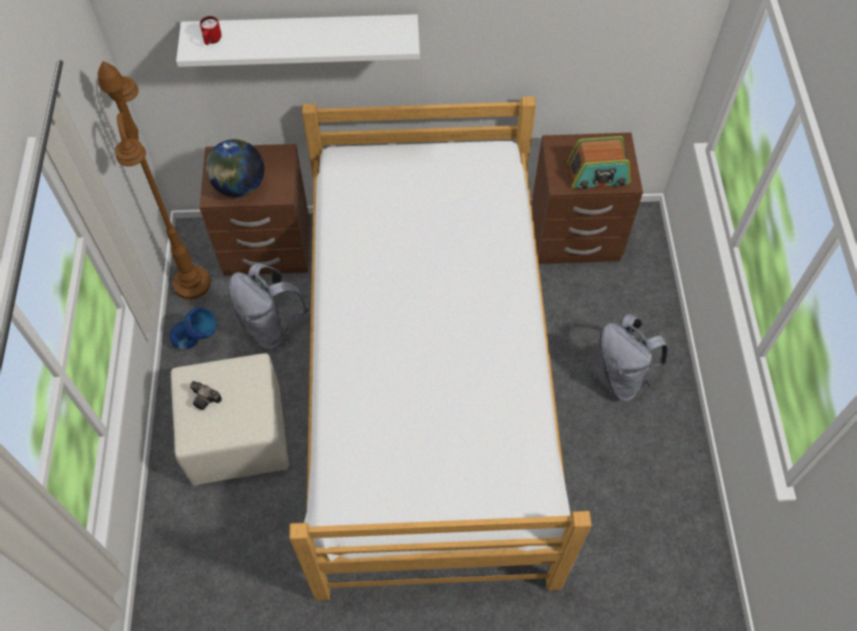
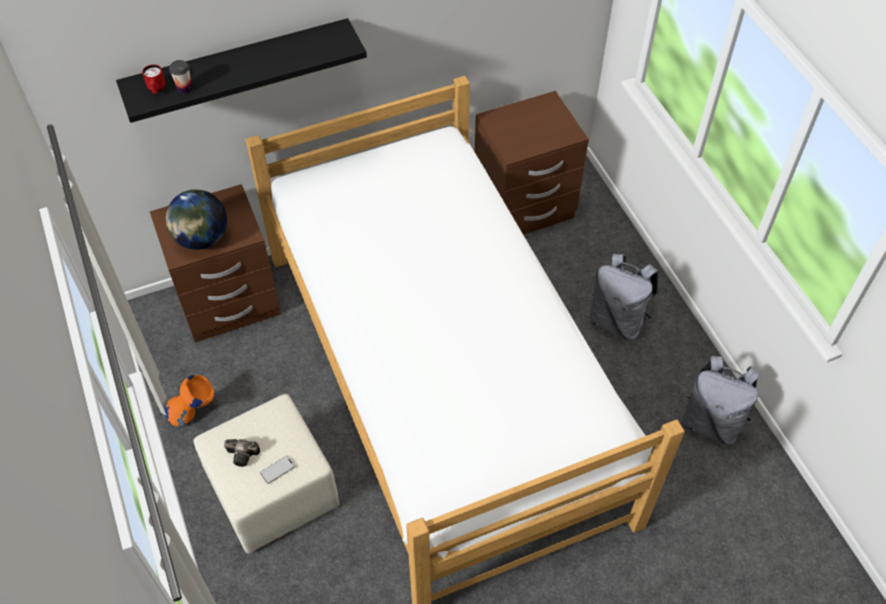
camera: 20 degrees left, 5 degrees down
(192, 284) = (165, 360): brown floor lamp -> none
(198, 341) = (194, 414): blue vase -> orange vase
(229, 423) = (277, 470): none -> phone
(237, 47) = (185, 89): none -> cup
(271, 327) = (264, 377): grey backpack -> grey backpack (711, 421)
(302, 36) = (239, 67): white shelf -> black shelf
(598, 174) = (542, 134): radio -> none

